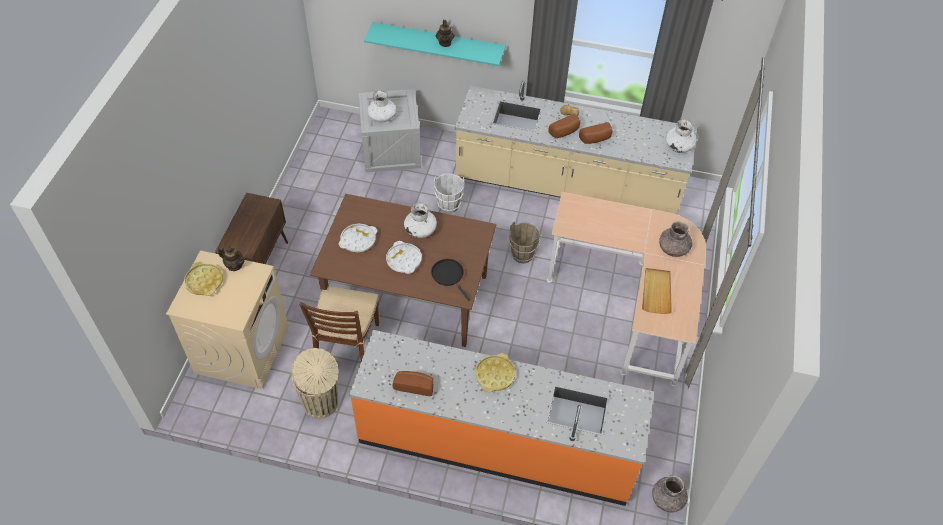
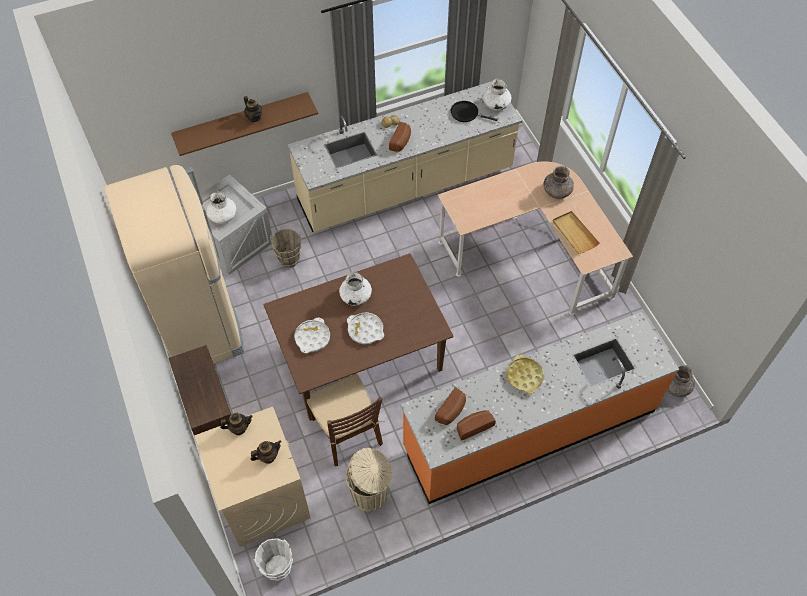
camera: 35 degrees left, 5 degrees up
(204, 281) = (225, 459): yellow tray -> none
(235, 299) = (268, 456): none -> teapot
(310, 198) = (201, 328): none -> beige fridge
(438, 42) = (242, 120): turquoise shelf -> brown shelf
(449, 205) = (326, 261): white bucket -> white bucket (278, 568)
(449, 275) = (412, 320): black frying pan -> black frying pan (466, 113)
(522, 254) = (420, 266): brown bucket -> brown bucket (289, 259)
(596, 139) = (430, 134): bread -> bread (452, 411)

